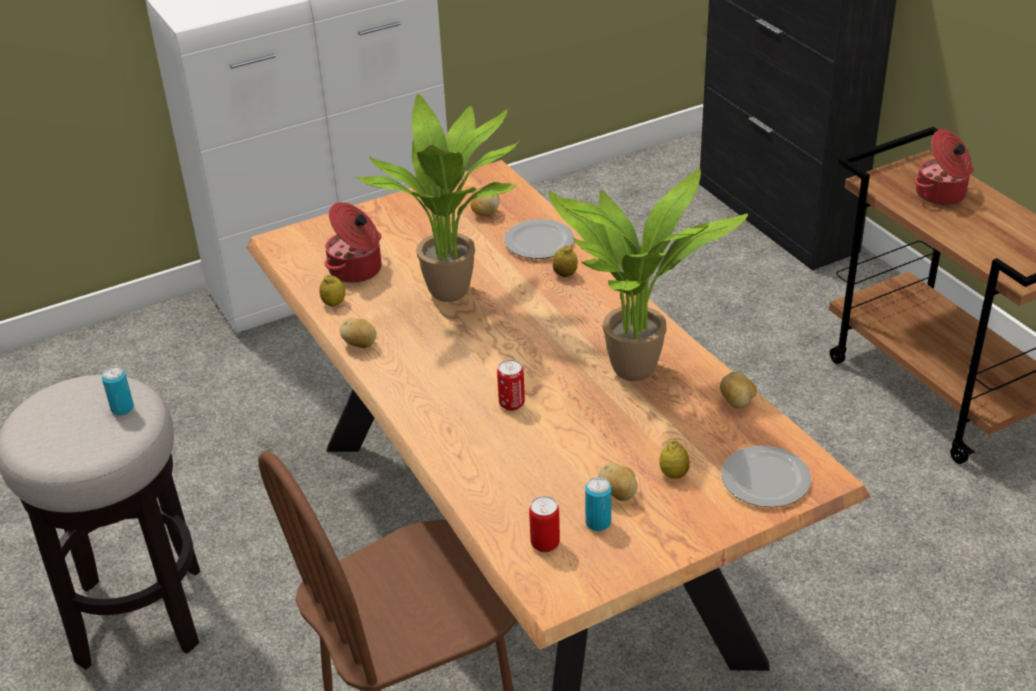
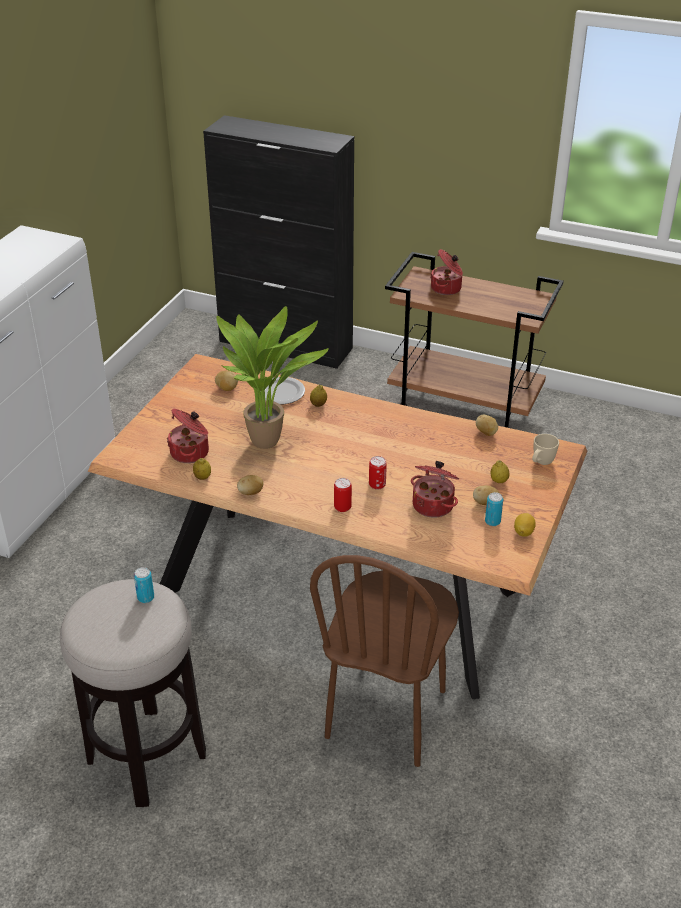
camera: 40 degrees left, 0 degrees up
(545, 544) = (480, 544): can -> can (342, 507)
(549, 463) = (433, 505): none -> cooking pot
(621, 559) = (523, 532): none -> lemon
(635, 375) = (421, 442): potted plant -> none
(764, 479) = (541, 463): plate -> beige mug

